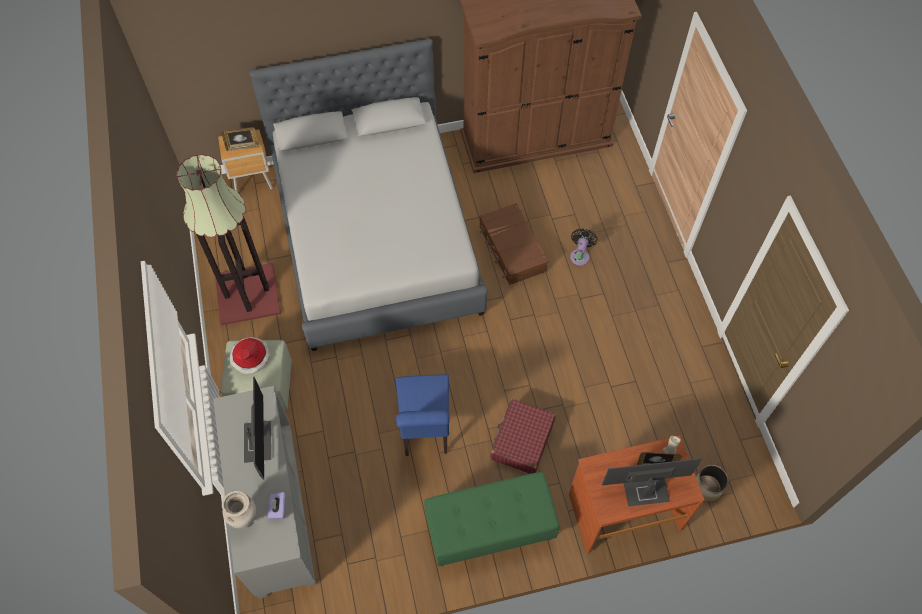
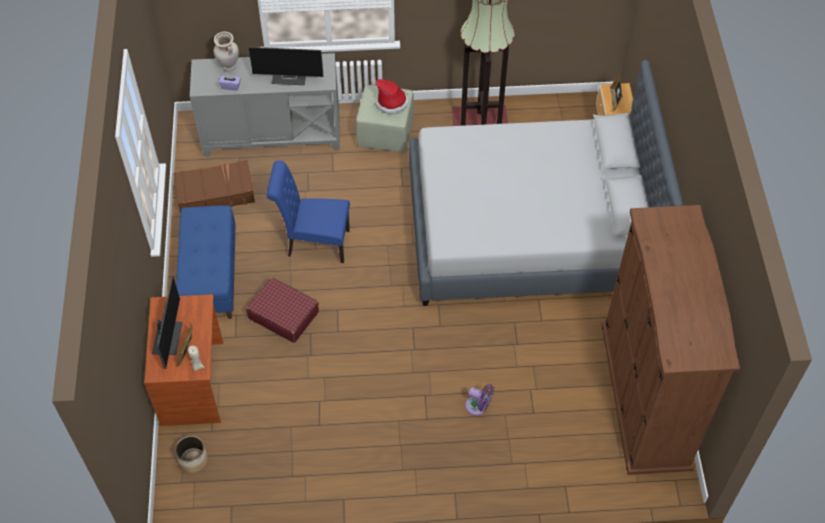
camera: 100 degrees right, 5 degrees down
(489, 529) = (210, 276): green bench -> blue bench
(512, 249) = (496, 344): brown suitcase -> brown suitcase (215, 193)
(580, 255) = (478, 407): black fan -> purple fan

